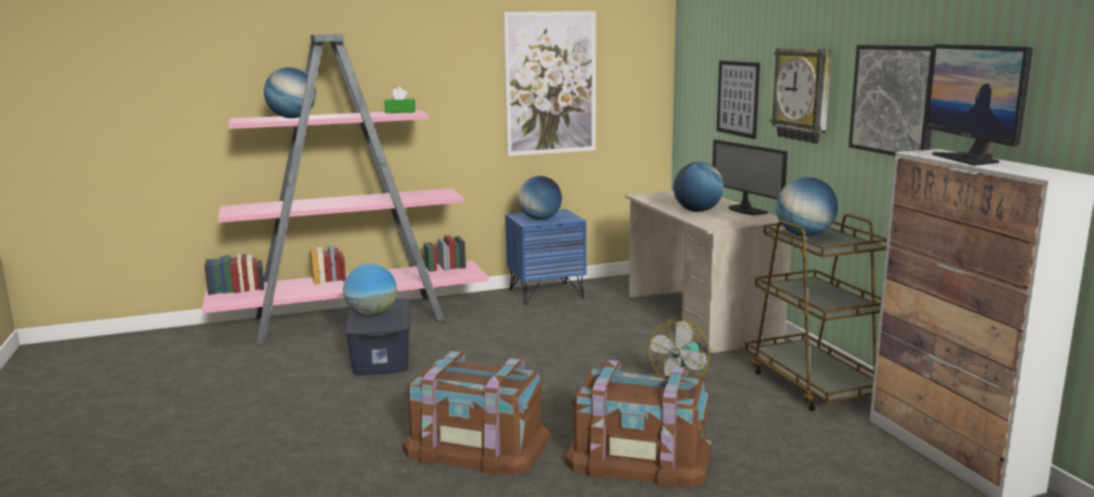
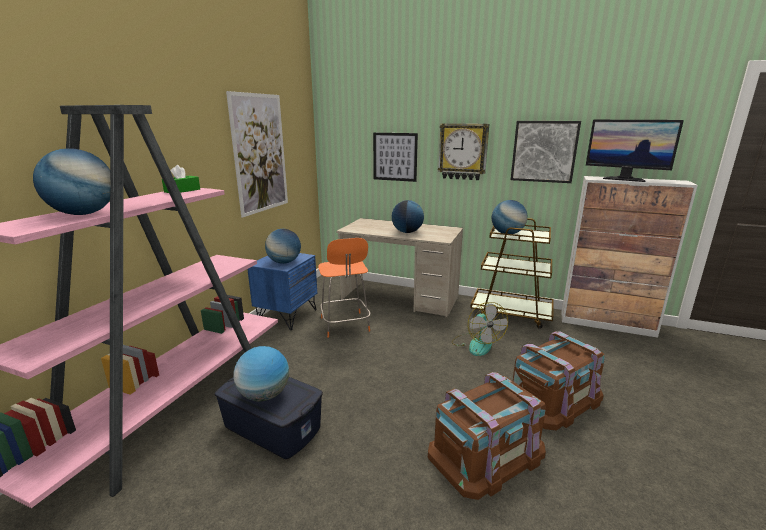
camera: 50 degrees left, 5 degrees up
(580, 319) = (345, 325): none -> orange chair
(745, 211) = (426, 226): monitor -> none

